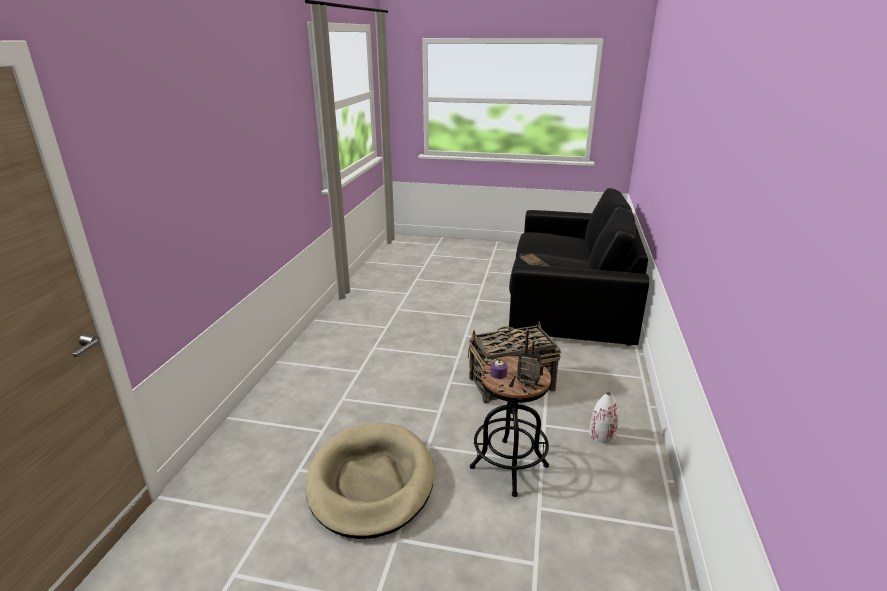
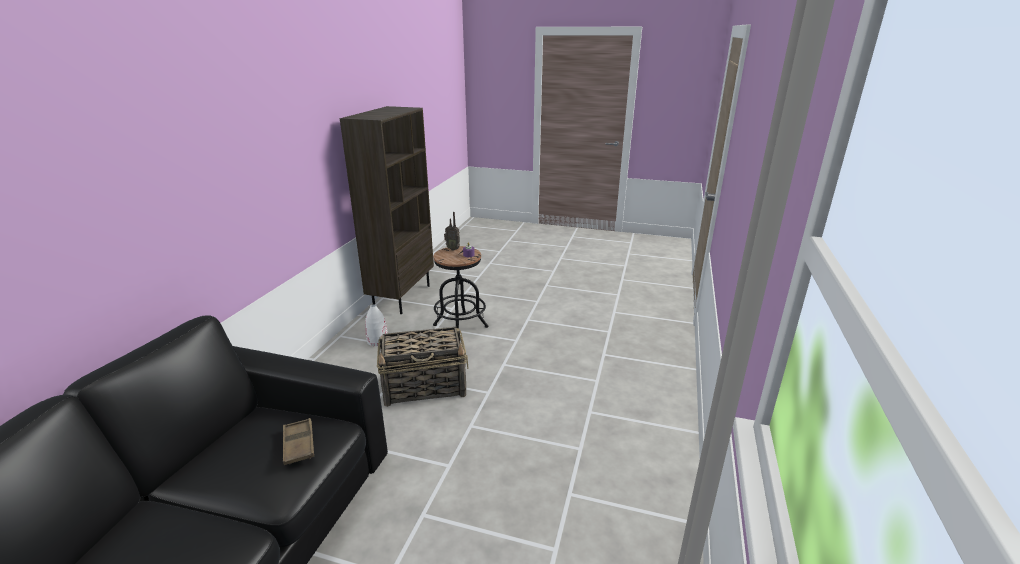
camera: 175 degrees left, 0 degrees up
(371, 482) = (556, 323): beige dog bed -> none
(644, 535) = (402, 297): none -> brown bookcase

